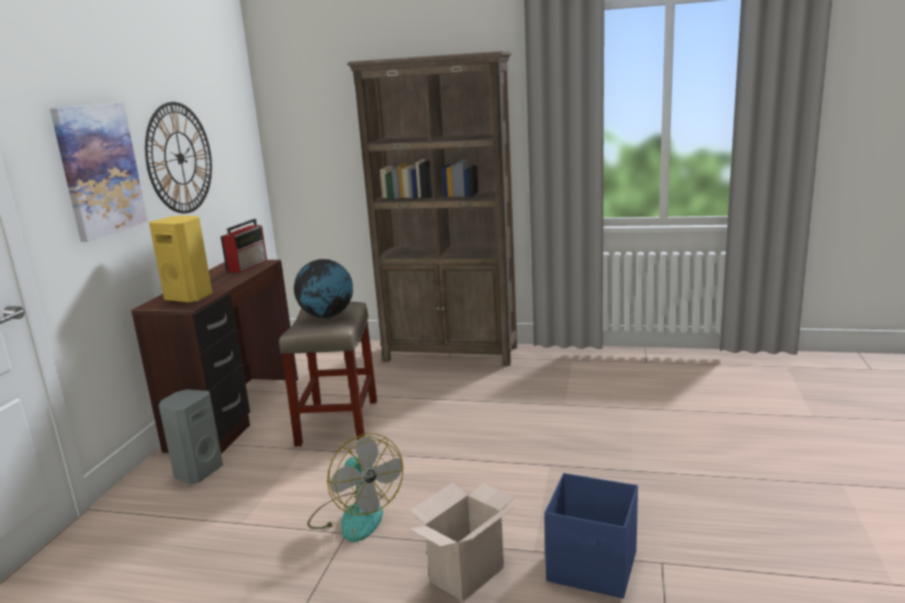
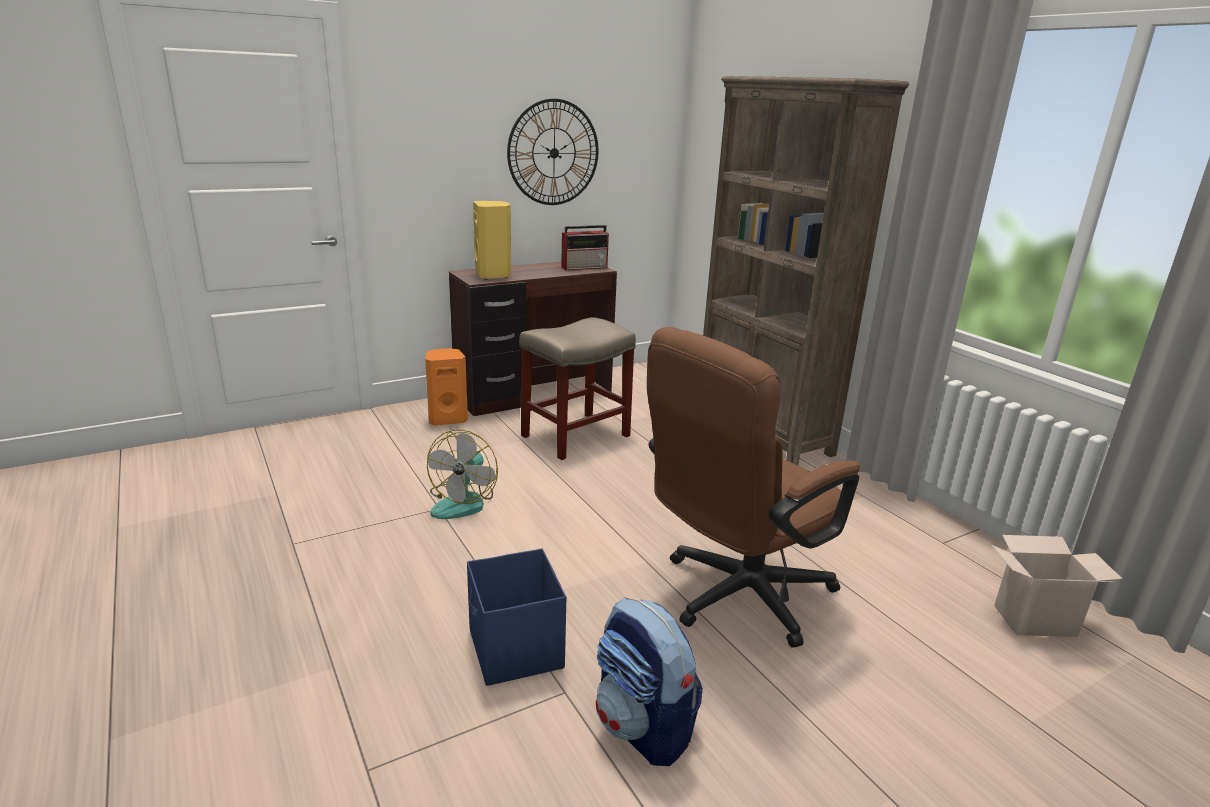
camera: 45 degrees right, 5 degrees up
(99, 169) = (449, 147): picture -> none
(197, 472) = (447, 419): grey speaker -> orange speaker
(327, 316) = (579, 330): globe -> none
(467, 572) = (444, 584): cardboard box -> cardboard box (1036, 620)
(626, 450) = (735, 597): none -> brown office chair
(724, 543) = (643, 727): none -> backpack

